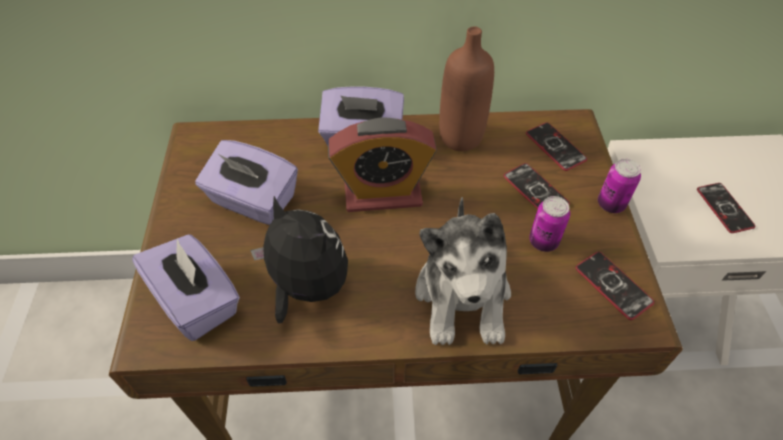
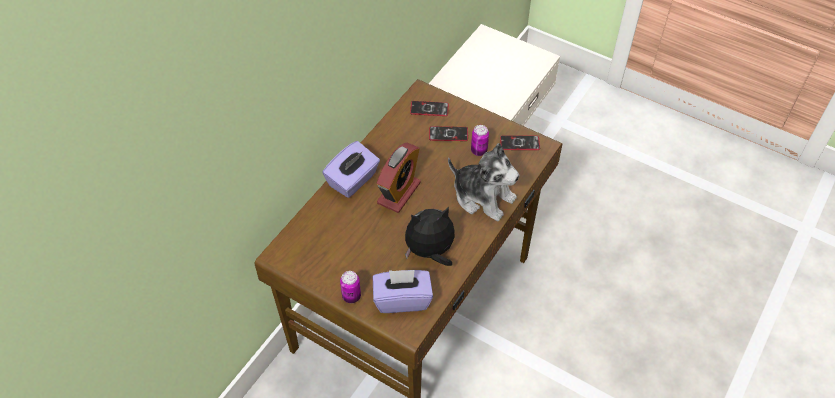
camera: 55 degrees left, 0 degrees up
(253, 201) = (355, 249): purple tissue box -> none
(460, 137) = (389, 140): brown bottle -> none
(610, 204) = (479, 114): can -> can (351, 296)
(724, 208) = (502, 78): phone -> none

